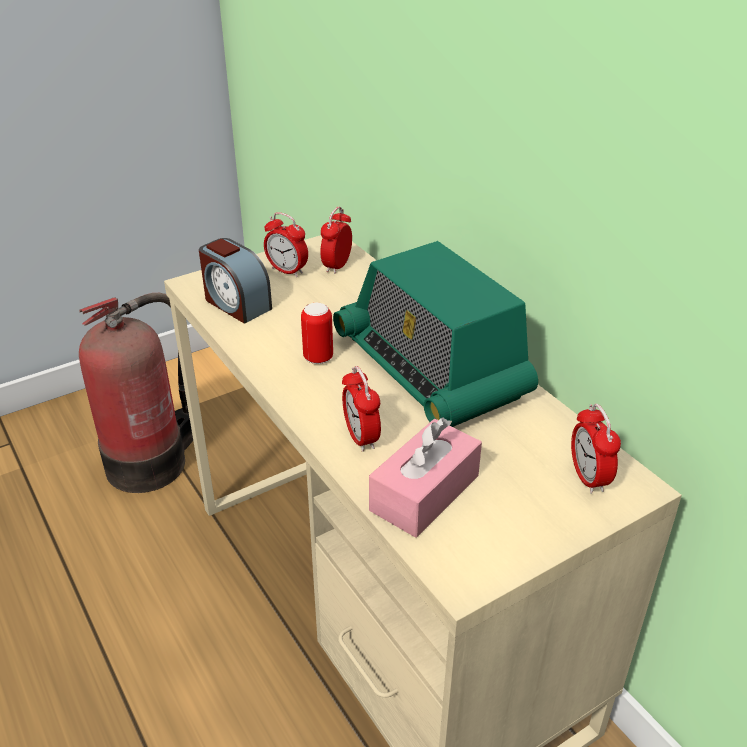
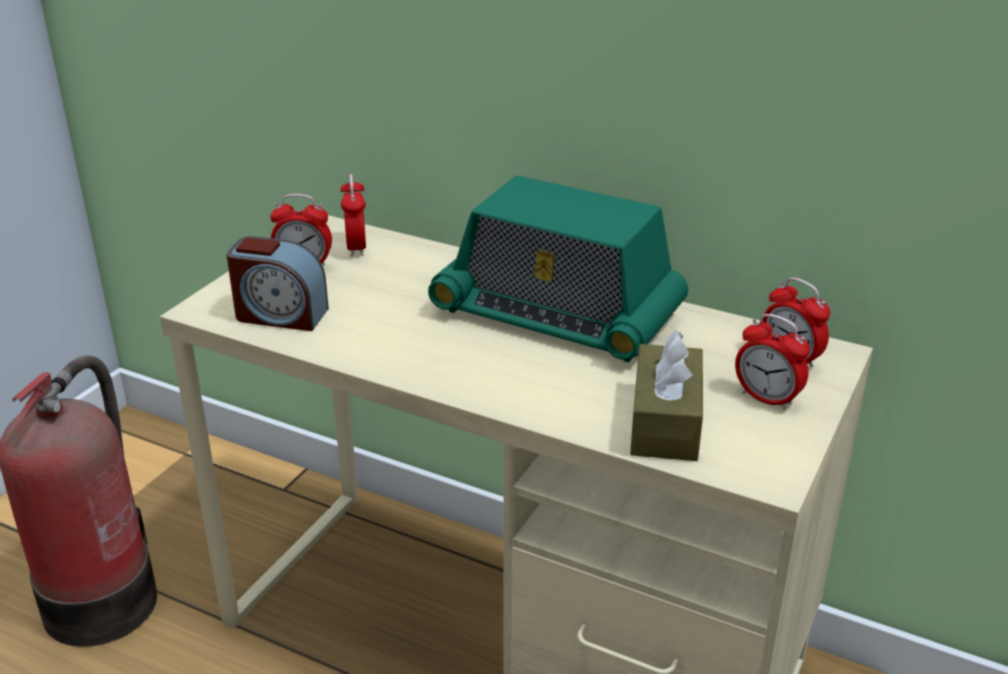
camera: 30 degrees left, 5 degrees down
(318, 358) = (432, 339): can -> none
(361, 437) = (555, 396): alarm clock -> alarm clock (767, 399)
(424, 493) = (665, 422): pink tissue box -> brown tissue box

